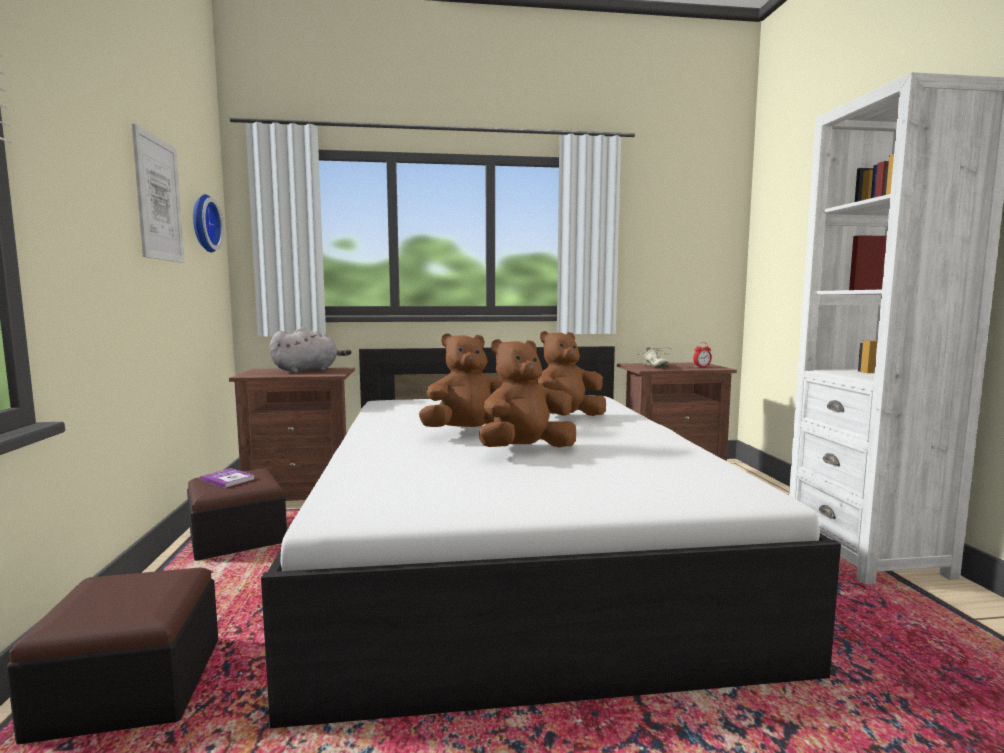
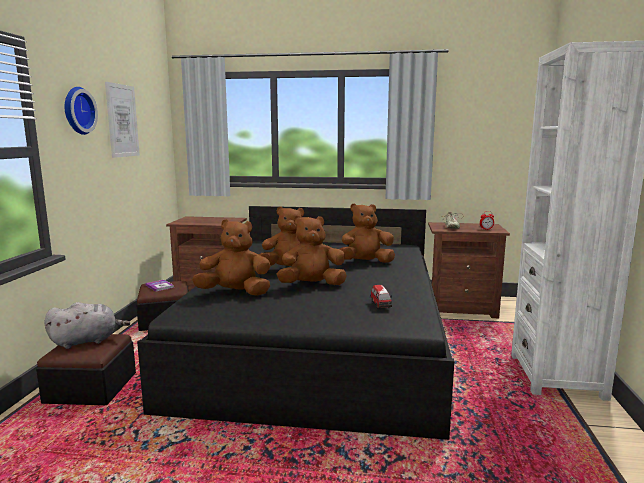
camera: 15 degrees right, 5 degrees up
(202, 223) = (153, 127): wall clock -> wall clock (77, 111)
(308, 370) = (215, 219): grey plush toy -> grey plush toy (87, 341)
(411, 471) = (235, 293): none -> brown plush toy
(512, 544) = (318, 342): white bed -> black bed
(665, 469) = (381, 305): none -> toy car

